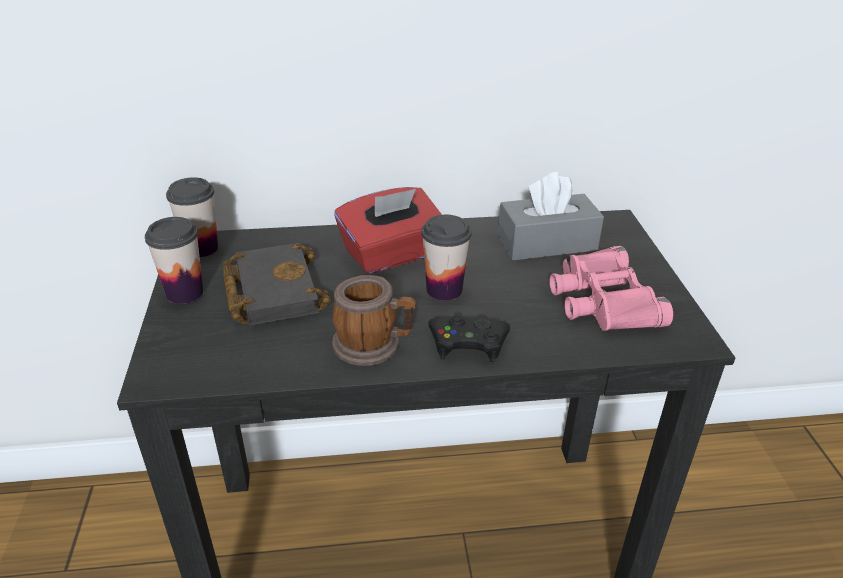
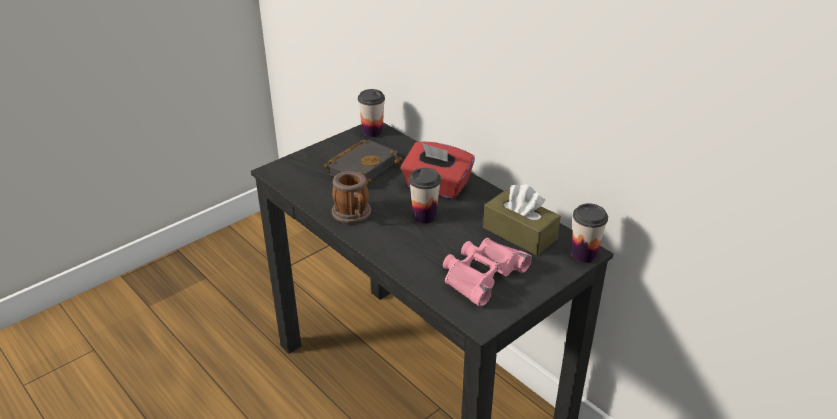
camera: 55 degrees right, 0 degrees up
(184, 293) = (334, 146): cup -> cup (584, 254)
(468, 343) = (386, 242): black game controller -> none
(547, 243) = (519, 233): grey tissue box -> brown tissue box

